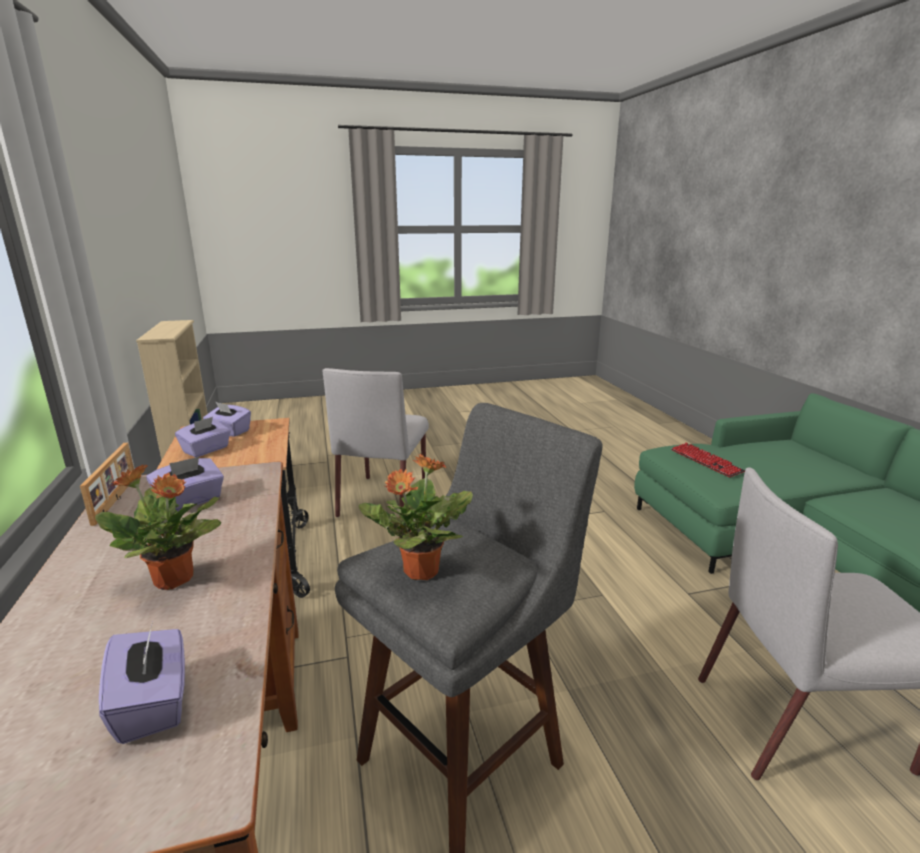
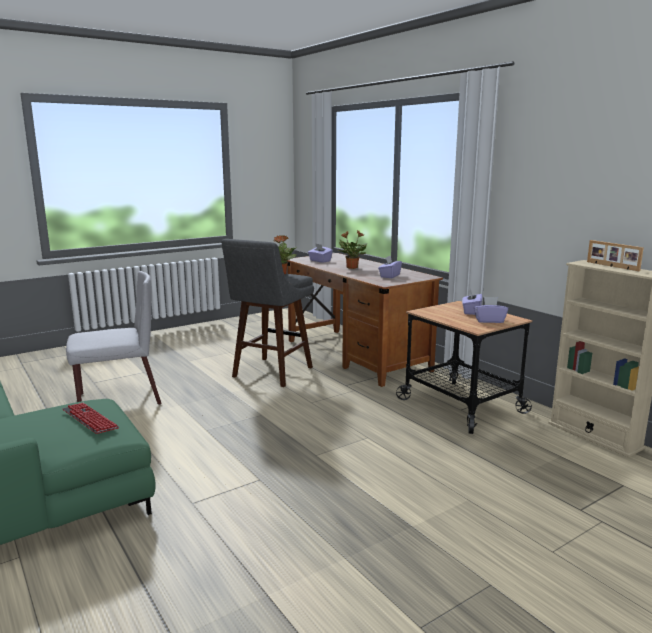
camera: 160 degrees right, 5 degrees down
(116, 499) = (418, 274): picture frame -> picture frame (611, 266)
(384, 498) = (439, 471): grey chair -> none

